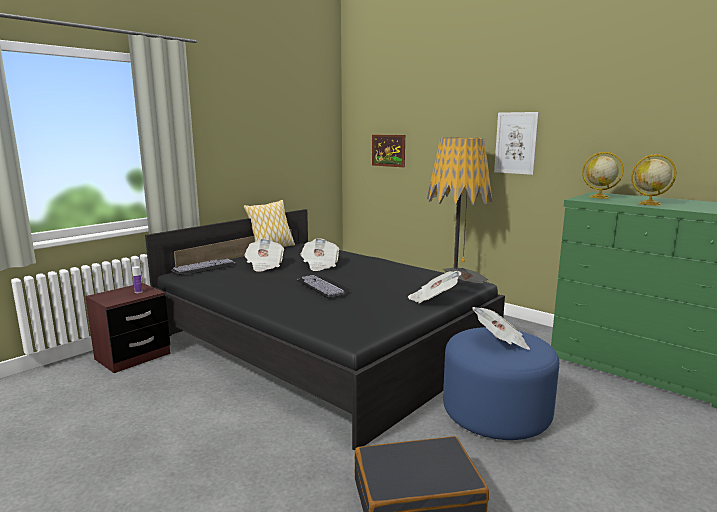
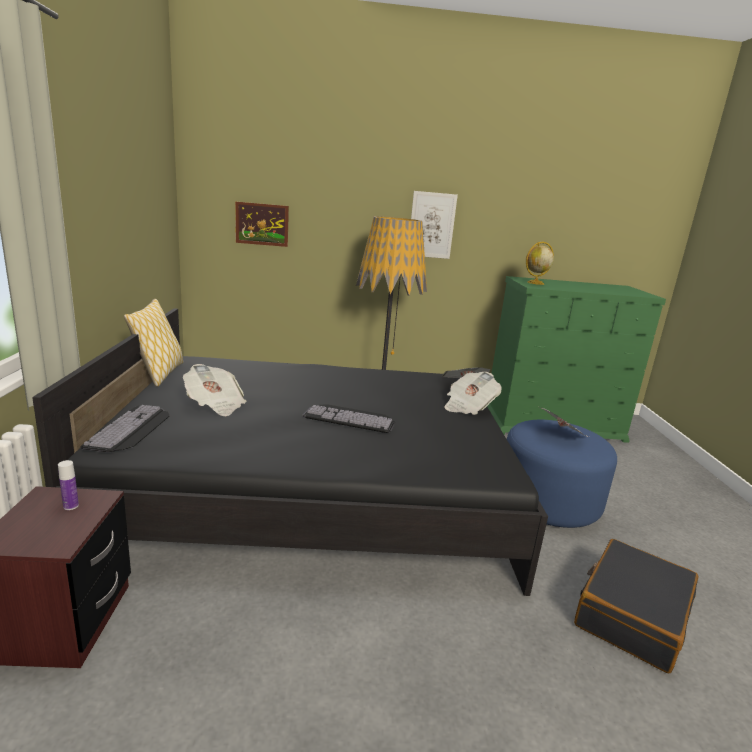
camera: 45 degrees left, 5 degrees up
(320, 265) = (281, 388): newspaper -> none
(649, 204) = (583, 289): globe -> none

